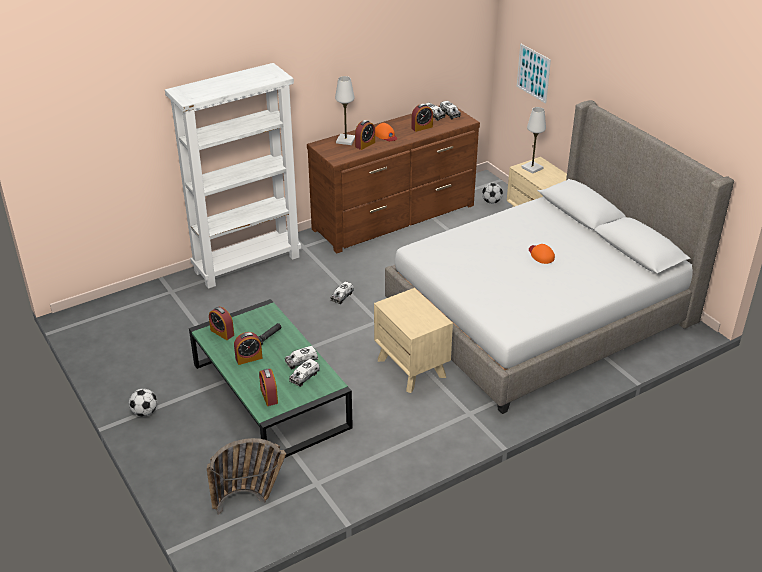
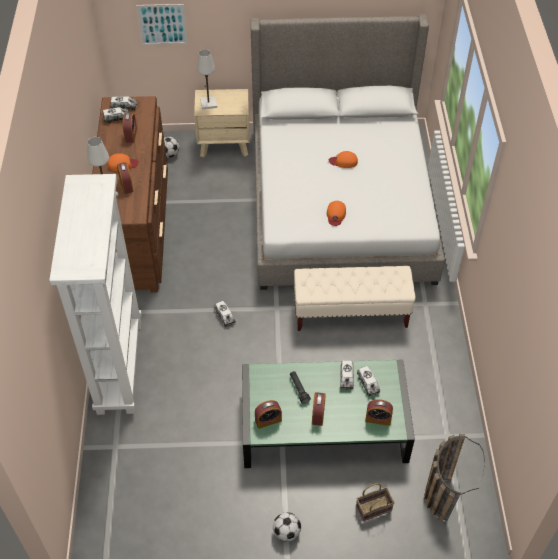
camera: 60 degrees left, 15 degrees up
(202, 458) = (374, 507): none -> basket
(412, 368) = (351, 313): beige nightstand -> beige bench
(467, 272) = (336, 214): none -> orange cap

